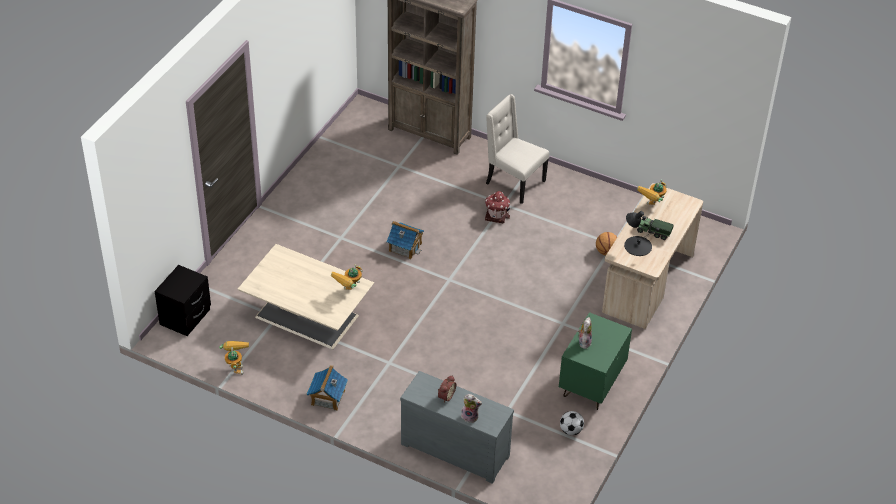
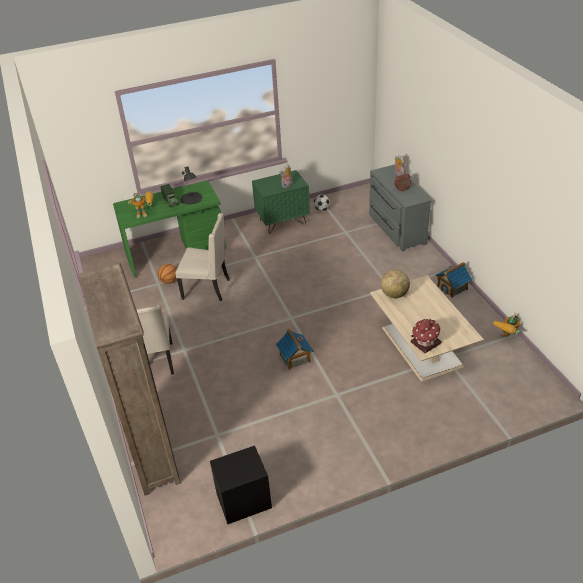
camera: 135 degrees left, 5 degrees down
(186, 317) = (525, 396): black nightstand -> black nightstand (243, 500)
(349, 291) = (394, 294): toy robot -> globe
(496, 214) = (200, 345): toy house -> toy house (425, 343)
(560, 264) = (207, 289): none -> beige chair
(647, 283) = (176, 252): beige desk -> green desk

